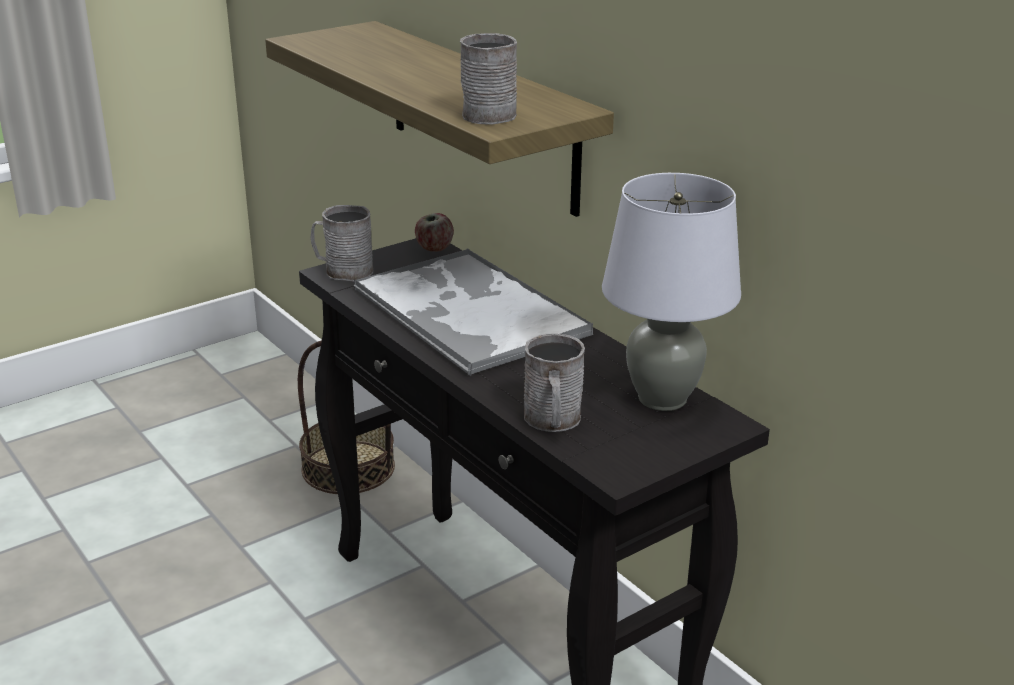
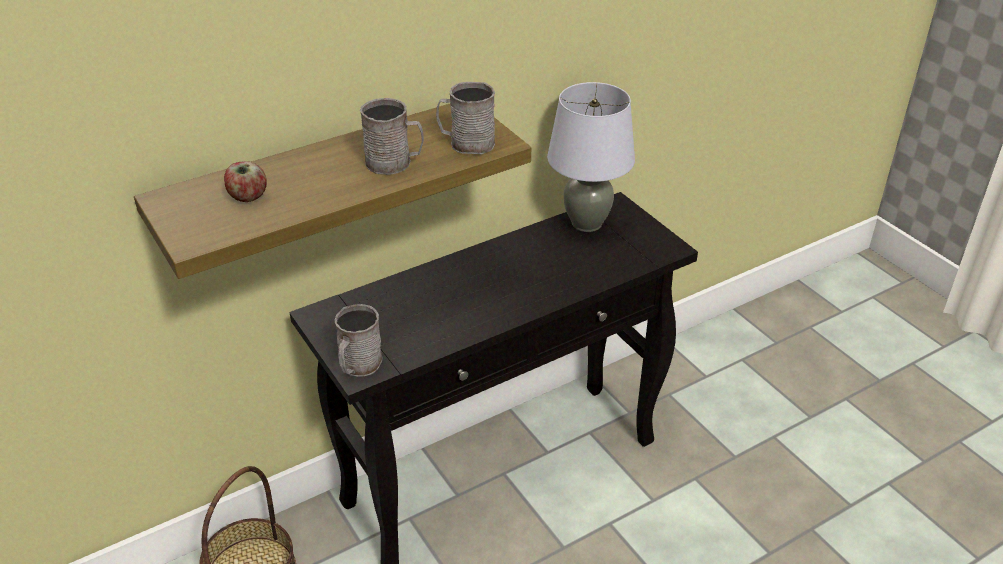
camera: 85 degrees left, 10 degrees up
(434, 248) = (325, 311): apple -> apple (248, 197)
(467, 311) = (451, 297): tray -> none
(553, 421) = (613, 267): grey mug -> grey mug (395, 163)

